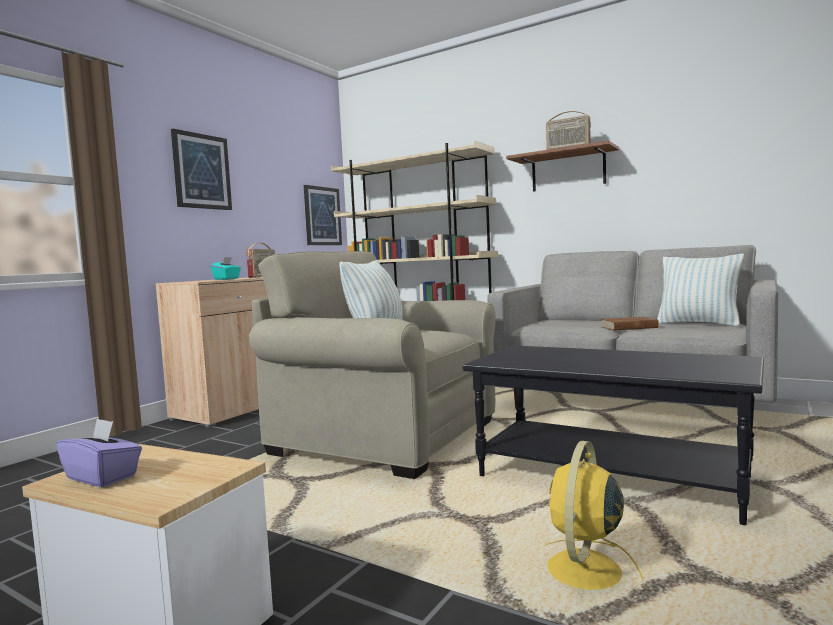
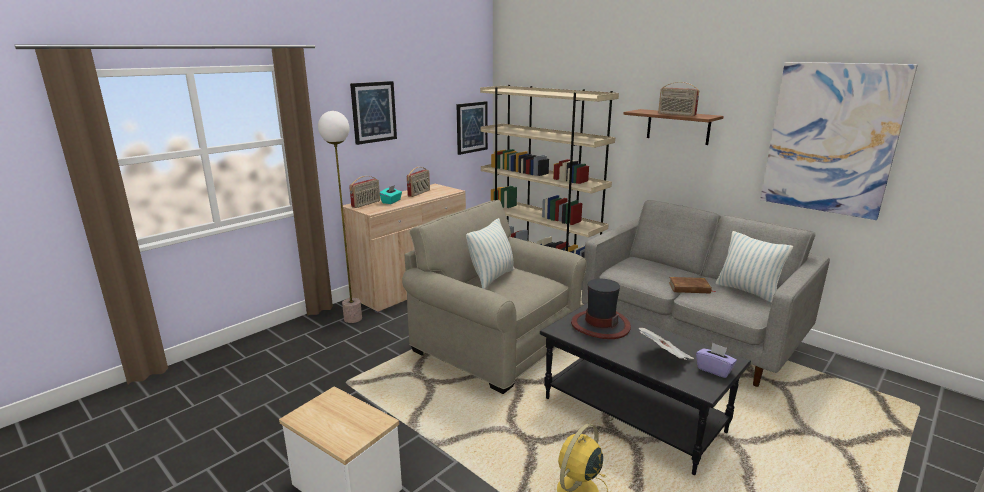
camera: 10 degrees right, 15 degrees up
(103, 477) = (317, 418): purple tissue box -> purple tissue box (714, 370)
(172, 435) = (353, 318): none -> floor lamp
(192, 281) = (366, 204): none -> radio
(542, 354) = (600, 325): none -> hat
(651, 364) = (664, 357): none -> newspaper
(747, 144) = (831, 139): none -> picture

